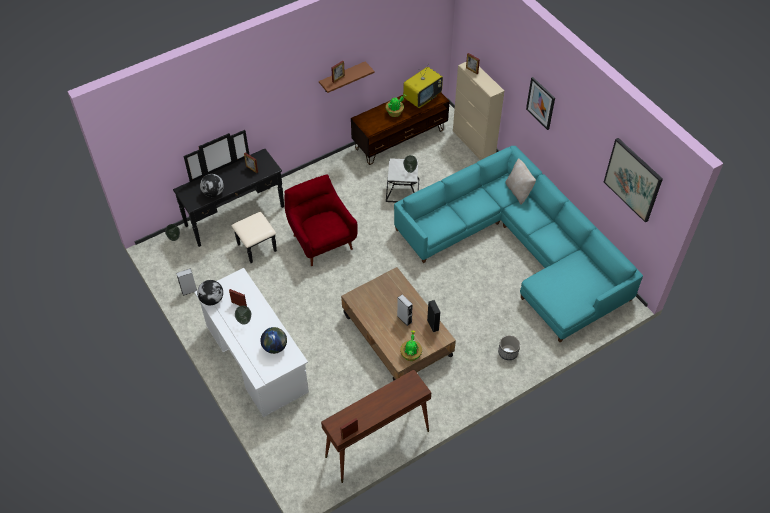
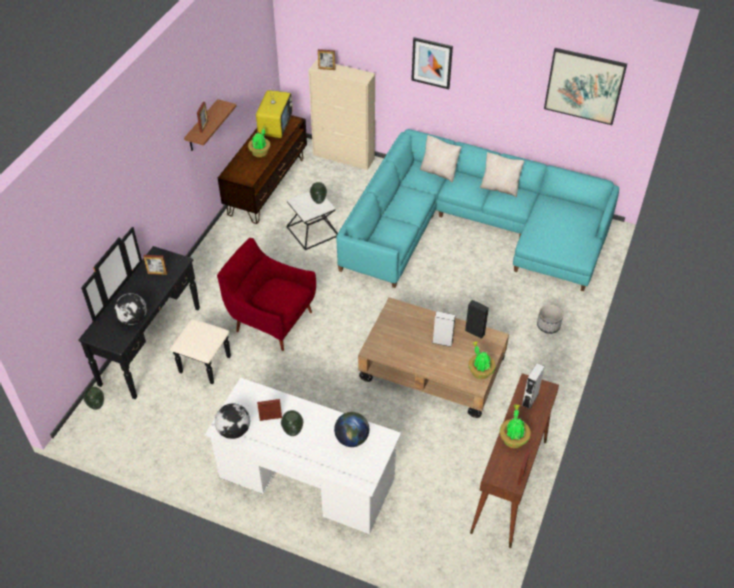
camera: 35 degrees left, 5 degrees down
(189, 291) = (164, 452): grey speaker -> grey speaker (530, 399)
(366, 408) = (513, 438): none -> potted plant
(553, 228) = (500, 188): none -> beige pillow

